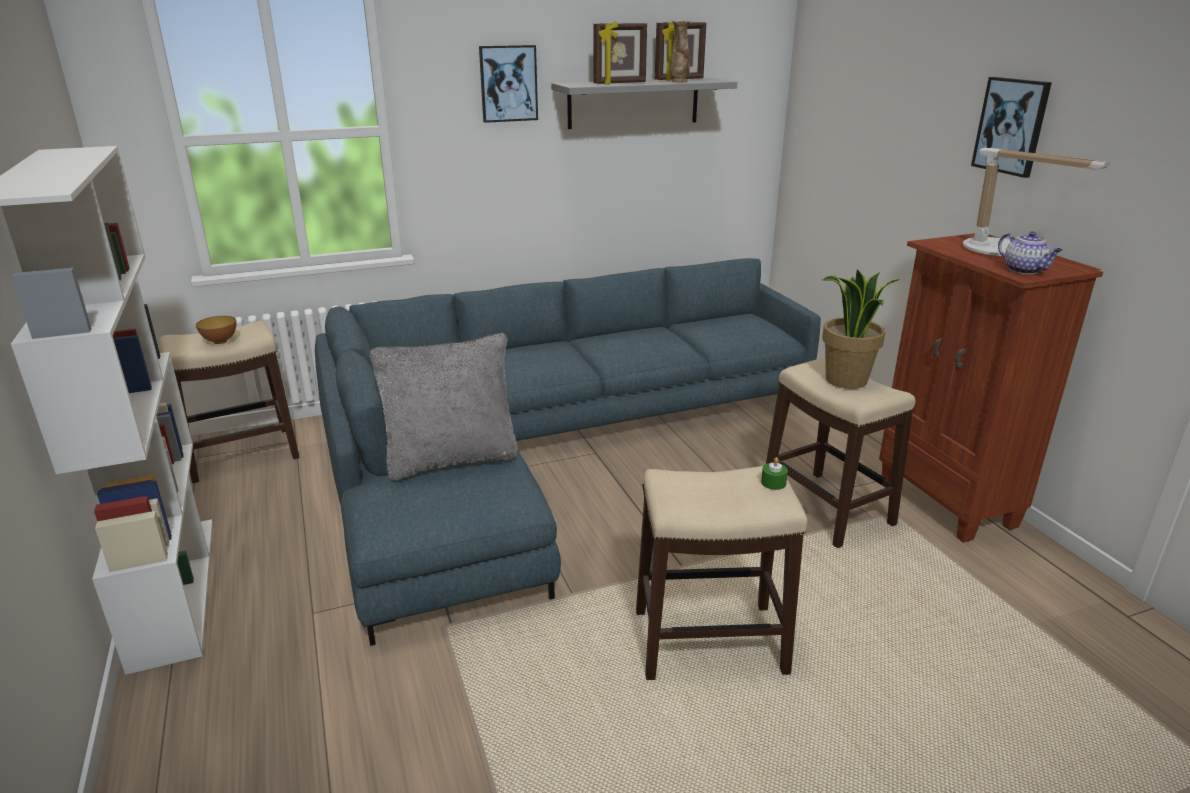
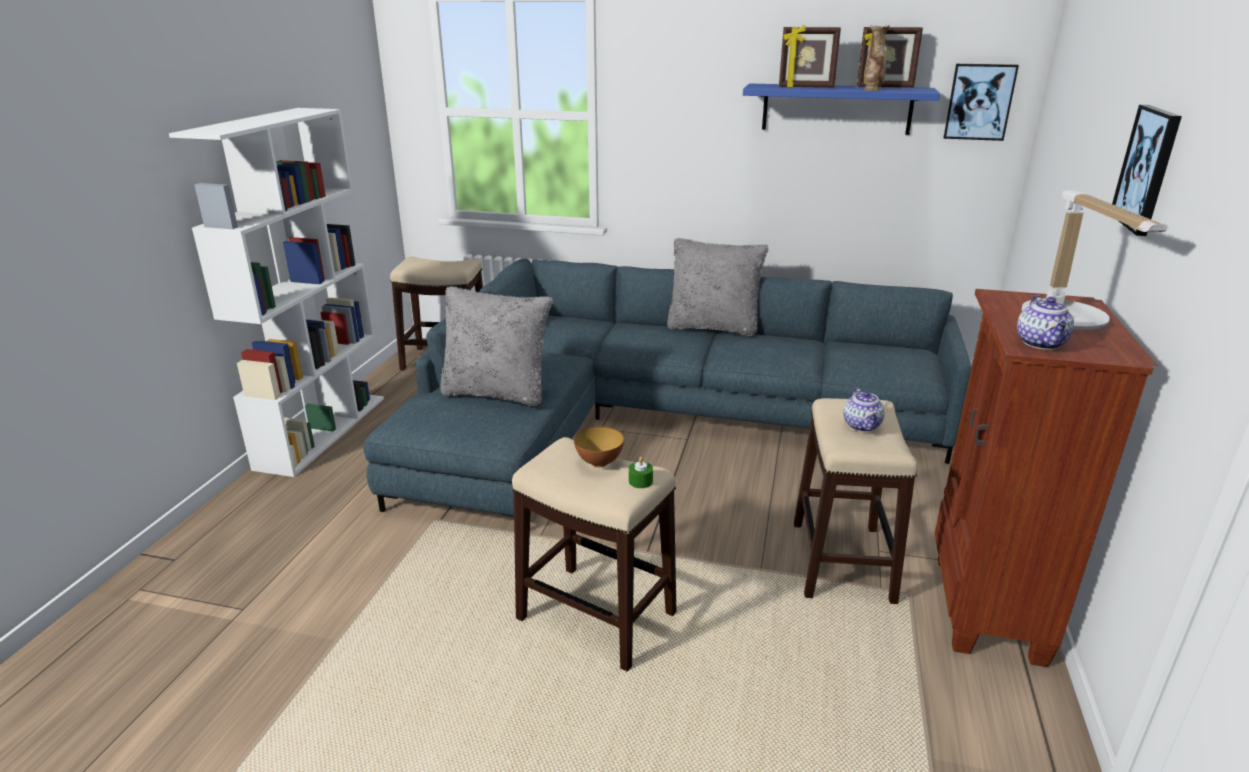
camera: 35 degrees right, 0 degrees up
(220, 341) = (434, 268): bowl -> bowl (599, 462)
(508, 83) = (706, 81): picture -> picture (979, 102)
(568, 338) = (713, 329): none -> grey pillow
(633, 103) = (836, 109): grey shelf -> blue shelf
(846, 380) = (862, 426): potted plant -> teapot

